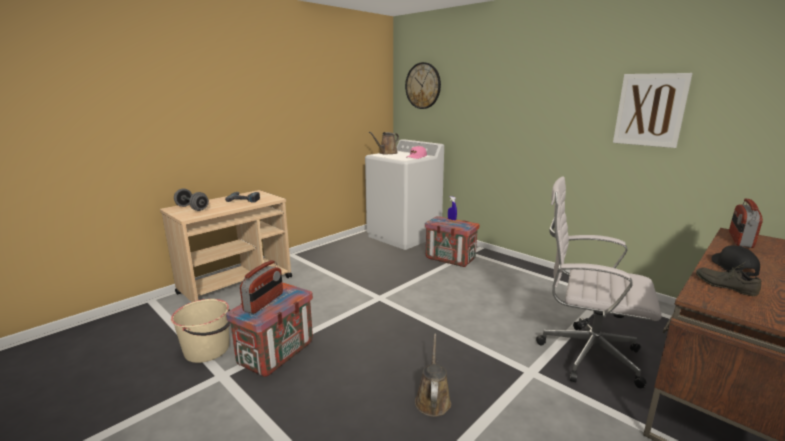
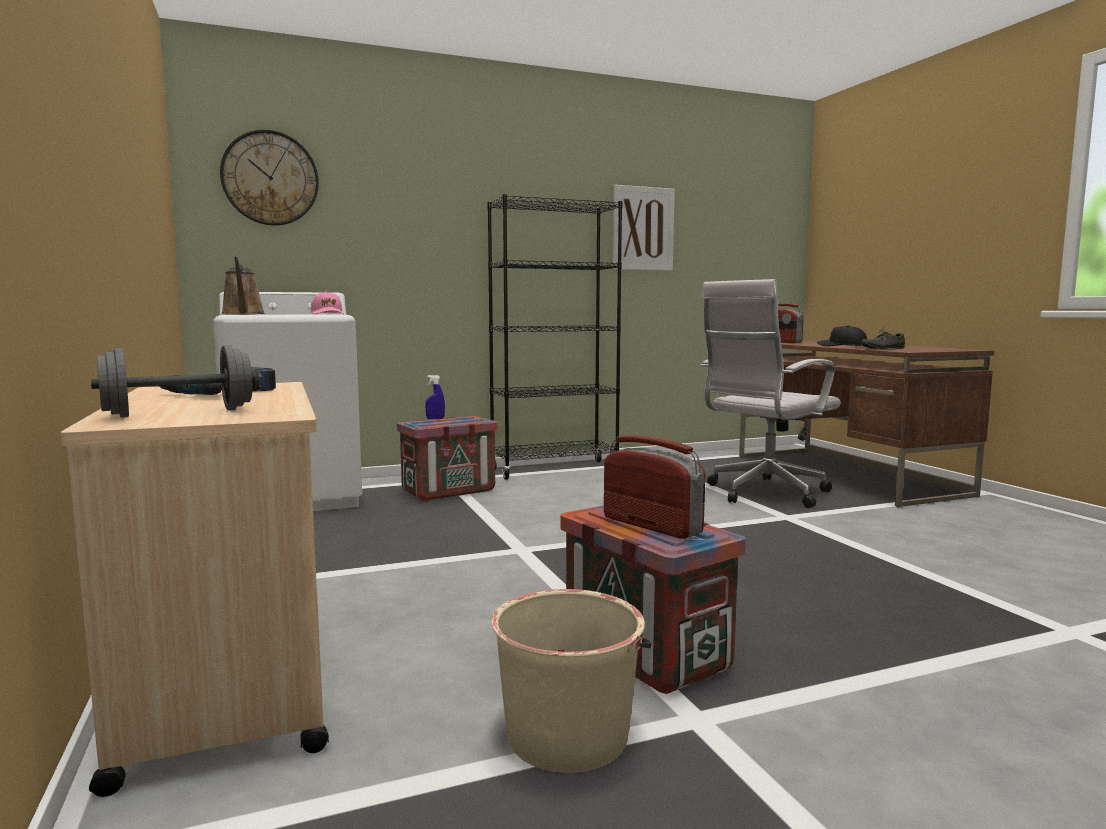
camera: 65 degrees left, 10 degrees down
(432, 399) = (827, 565): brown watering can -> none
(530, 271) = (554, 470): none -> black bookcase

